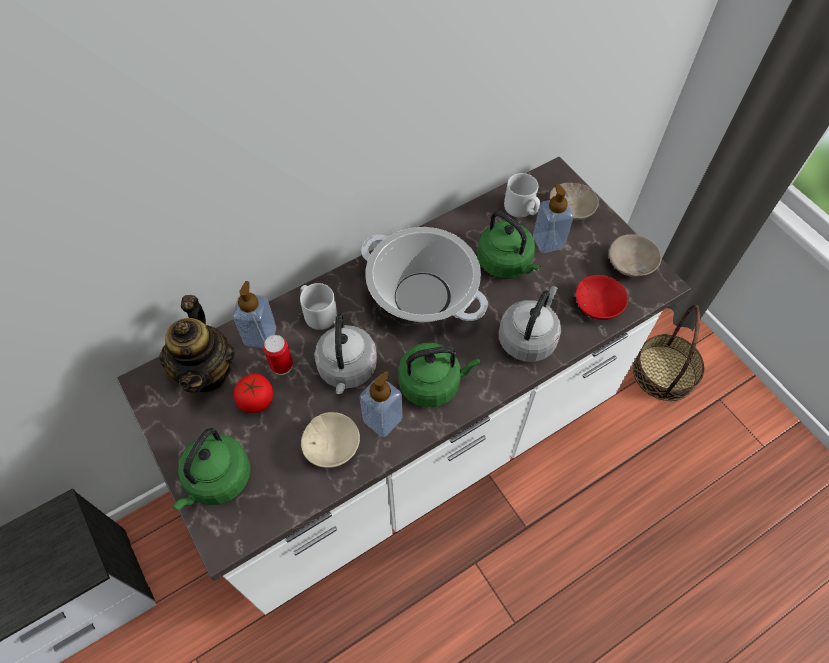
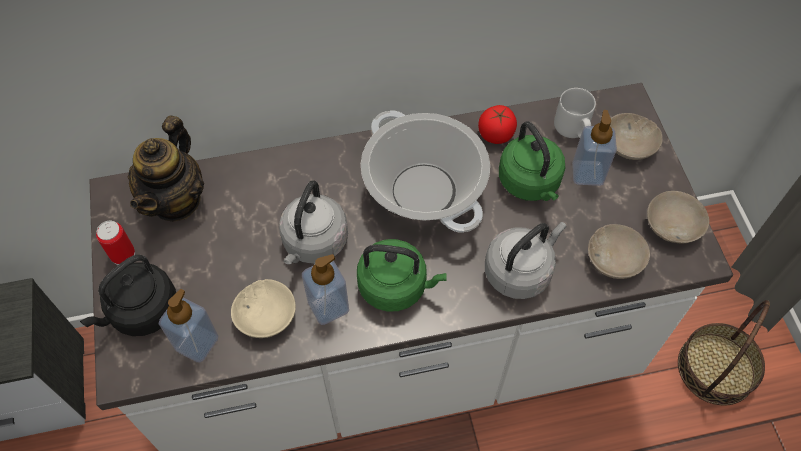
camera: 20 degrees right, 0 degrees up
(217, 480) = (141, 312): green kettle -> black kettle
(257, 400) = (211, 245): tomato -> tomato (496, 134)
(260, 335) = (242, 181): soap dispenser -> soap dispenser (196, 343)
(282, 365) = (250, 217): can -> can (123, 255)
(318, 313) = (308, 176): grey mug -> none
(599, 306) = (615, 261): red bowl -> beige bowl

